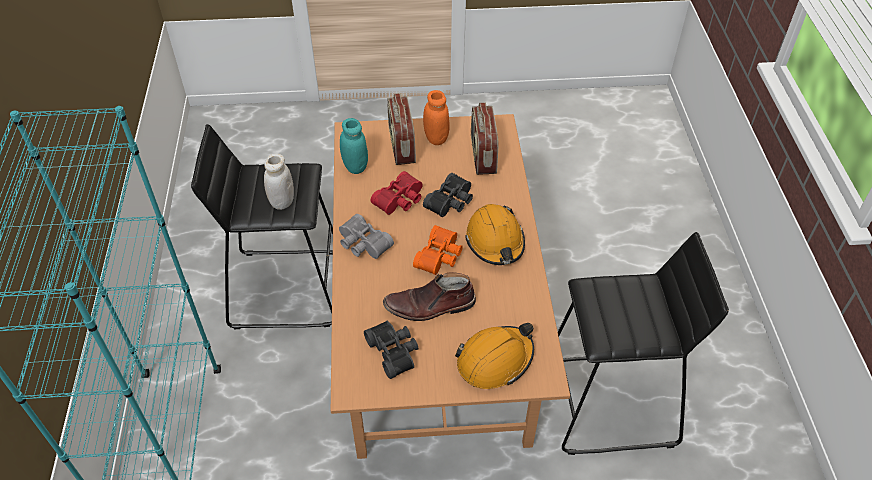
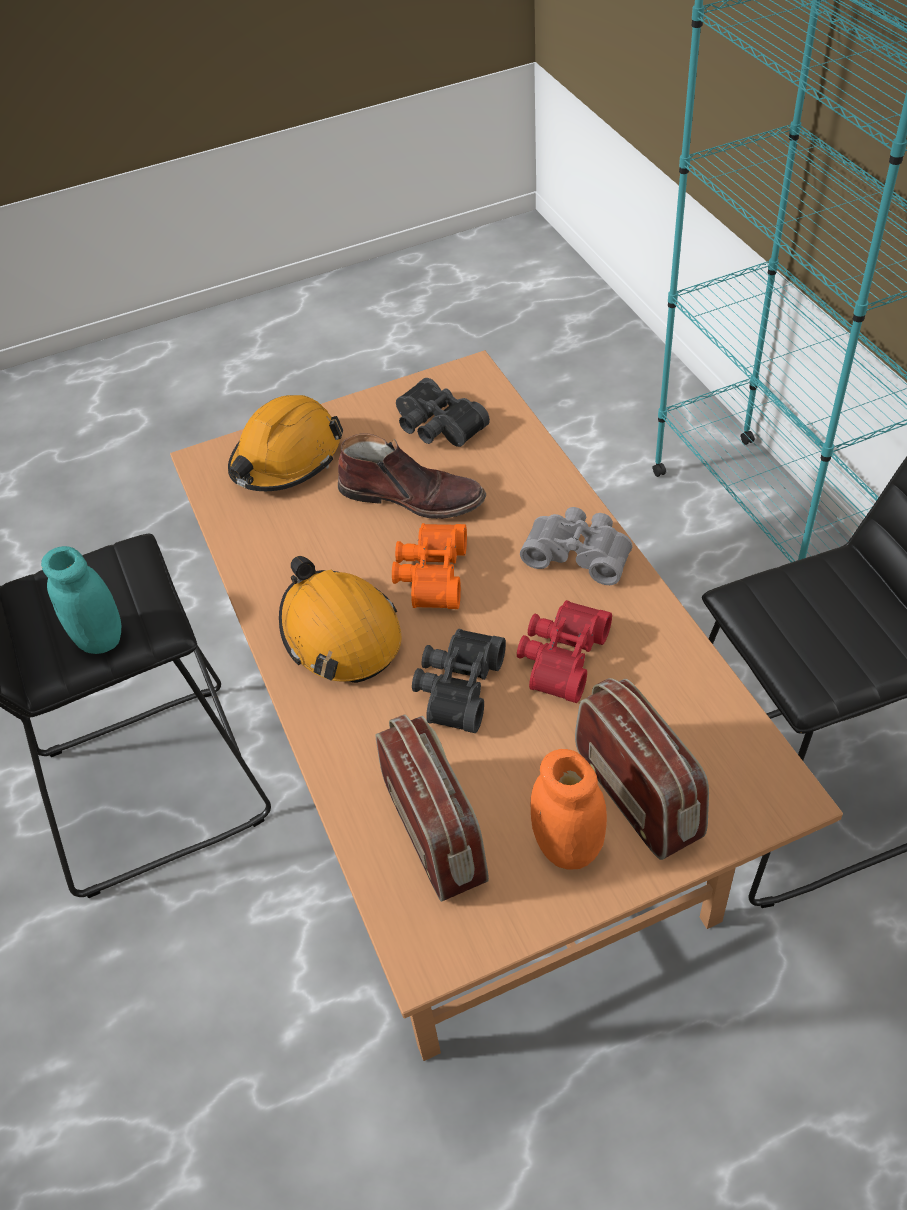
camera: 165 degrees right, 0 degrees up
(282, 202) = (795, 605): white jar -> none
(355, 167) = (702, 703): turquoise jar -> turquoise jar (100, 638)
(430, 306) = (412, 496): brown boot -> brown boot turned 45 degrees clockwise

